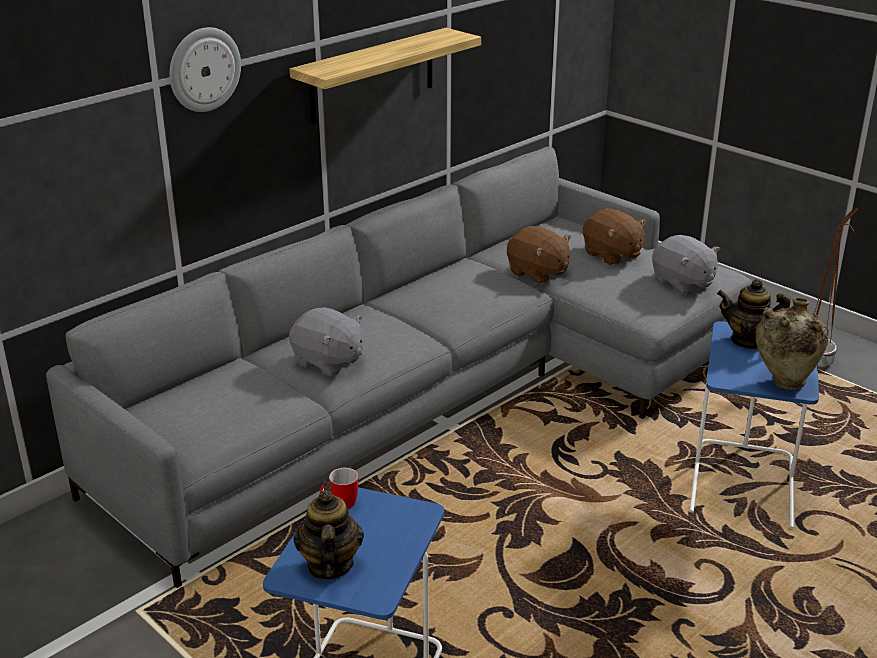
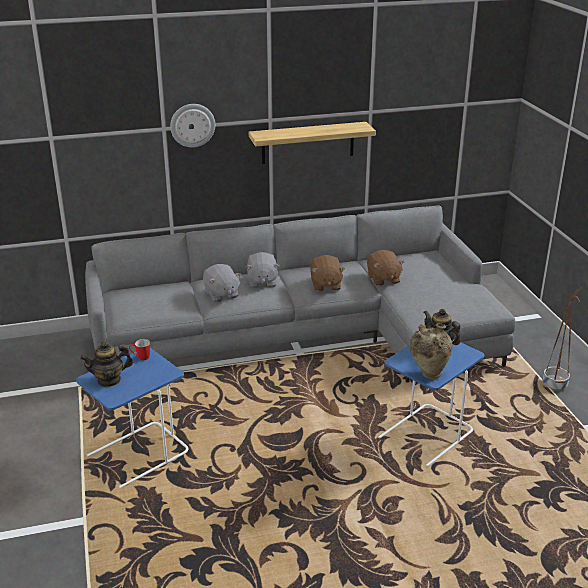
camera: 30 degrees right, 0 degrees up
(329, 565) = (109, 380): teapot -> teapot turned 135 degrees counterclockwise
(612, 255) = (437, 280): brown plush toy -> brown plush toy (325, 285)
(682, 283) = (460, 307): grey plush toy -> grey plush toy (262, 282)

